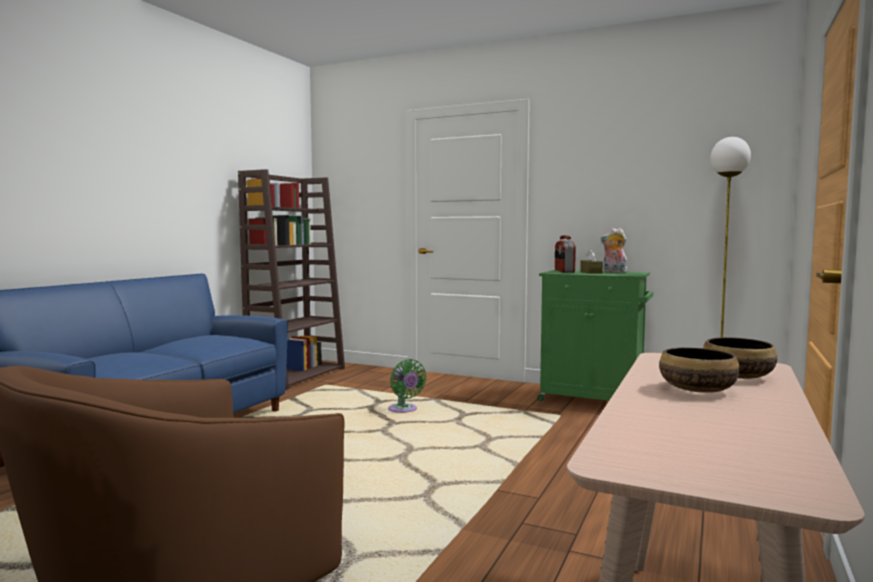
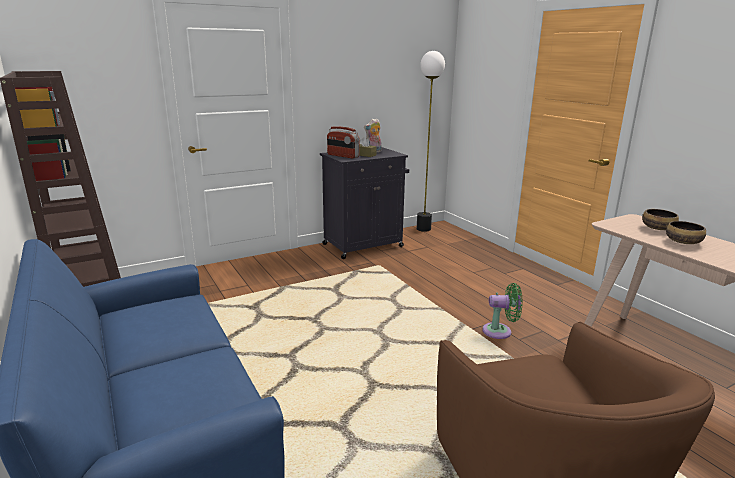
camera: 55 degrees left, 15 degrees up
(404, 410) = (289, 305): green fan -> green fan (500, 331)
(594, 399) = (364, 245): green cabinet -> black cabinet

